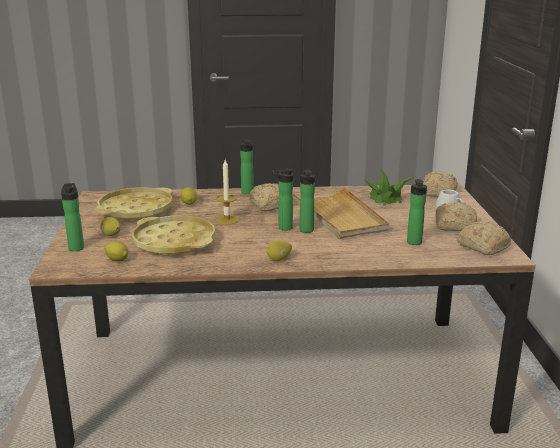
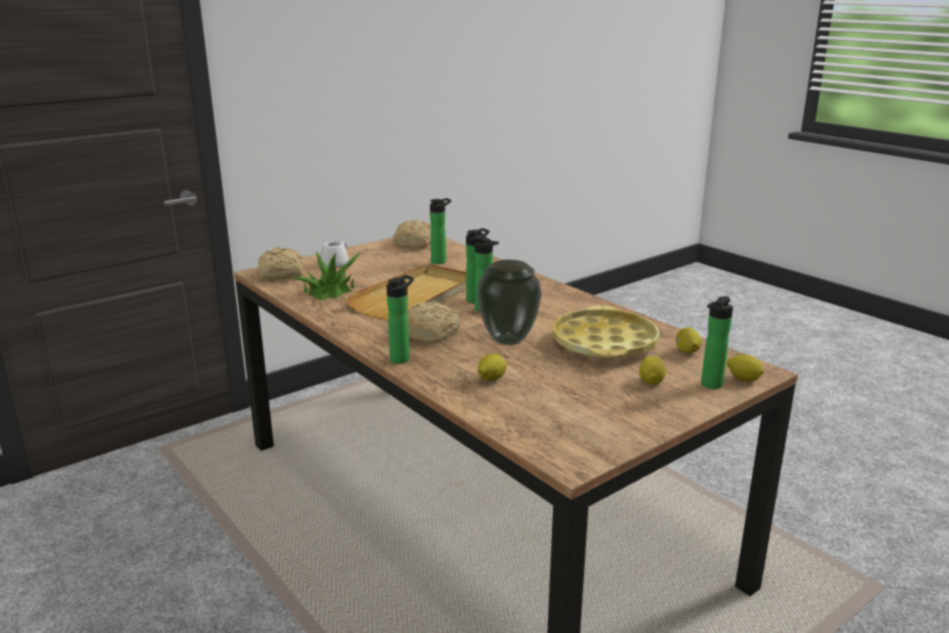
camera: 125 degrees left, 0 degrees up
(136, 210) = (566, 402): yellow tray -> none
(227, 220) = (507, 340): candle -> vase
(279, 259) = (556, 293): lemon -> lemon (743, 379)
(453, 226) = (378, 257): bread -> none

